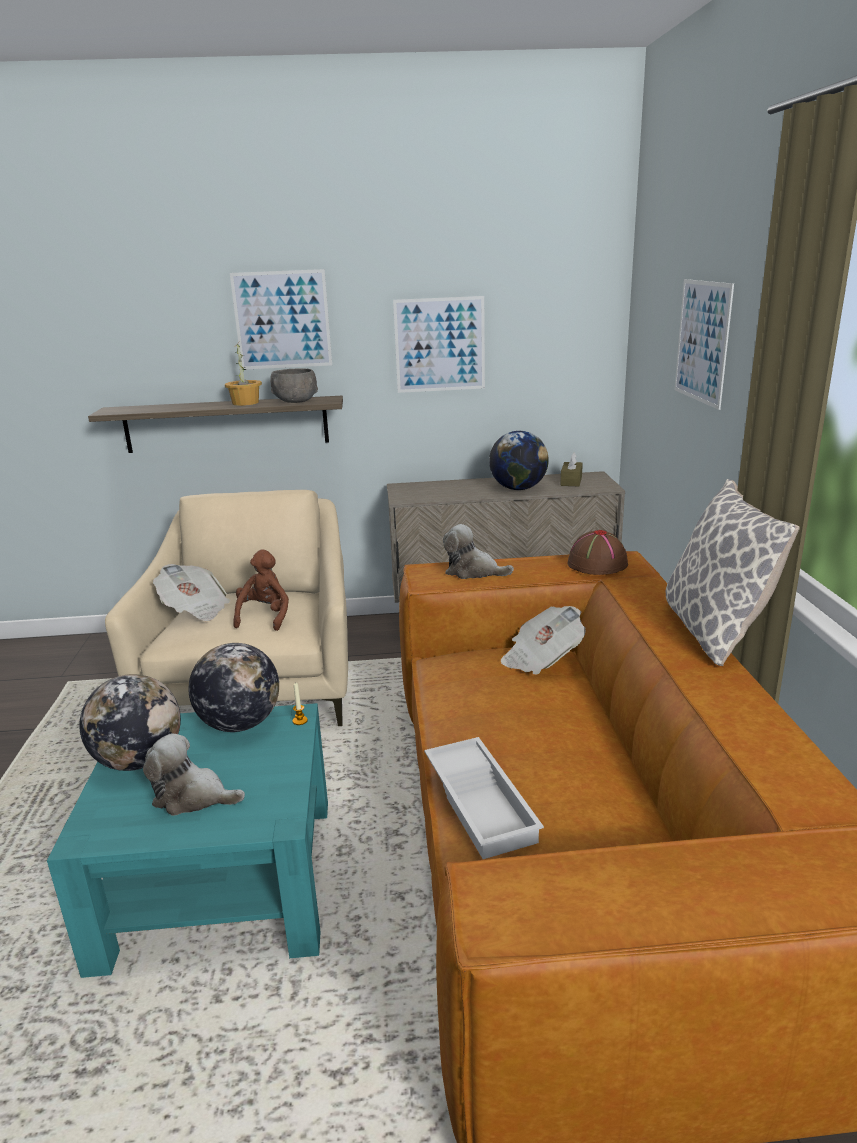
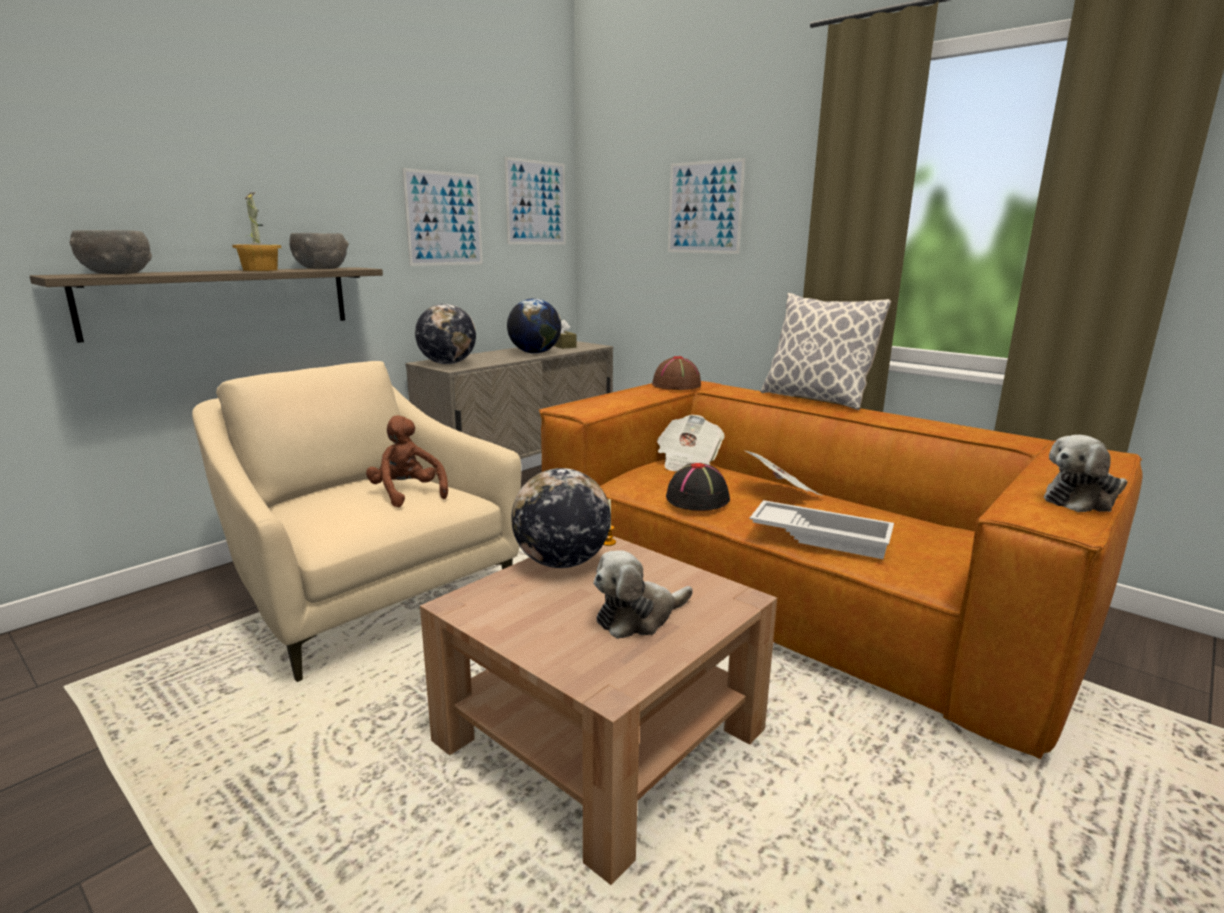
camera: 45 degrees left, 5 degrees down
(139, 761) = (526, 620): globe -> globe (447, 363)
(142, 408) = (117, 274): none -> grey bowl
(195, 609) = (314, 506): newspaper -> newspaper (781, 493)
(220, 880) = (600, 736): turquoise coffee table -> brown coffee table
(282, 320) = (289, 176): picture -> picture (536, 203)
(461, 707) = (698, 499): none -> black hat
(473, 572) = (604, 403): plush toy -> plush toy (1082, 500)

